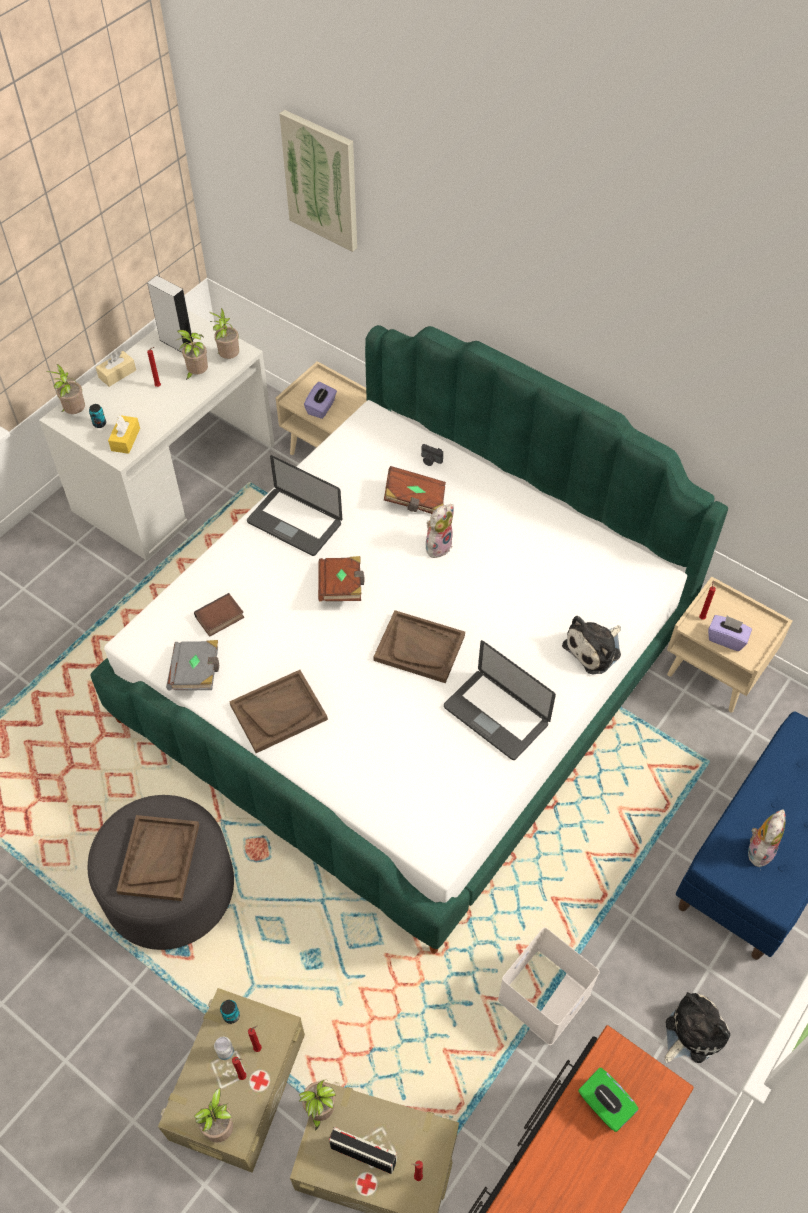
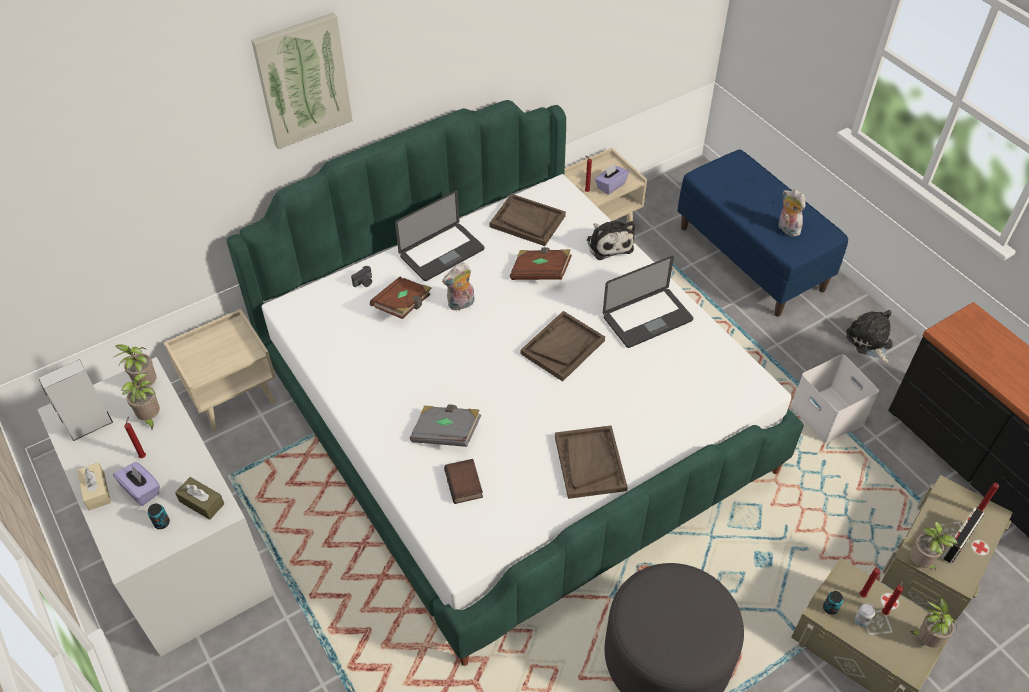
camera: 70 degrees left, 5 degrees down
(74, 413) = (128, 544): potted plant -> none
(125, 439) = (202, 502): yellow tissue box -> brown tissue box
(159, 858) = (686, 615): brown tray -> brown tray (527, 221)
(196, 673) = (520, 517): grey book -> grey book (446, 433)
(294, 523) = (381, 398): laptop -> laptop (442, 253)
(321, 408) = (225, 357): purple tissue box -> purple tissue box (142, 490)
(322, 180) = (111, 154): picture -> picture (303, 80)
(342, 587) = (473, 382): brown book -> brown book (540, 272)
(438, 545) = (461, 304): plush toy -> plush toy turned 90 degrees counterclockwise
(604, 1104) = (982, 350): green tissue box -> none

